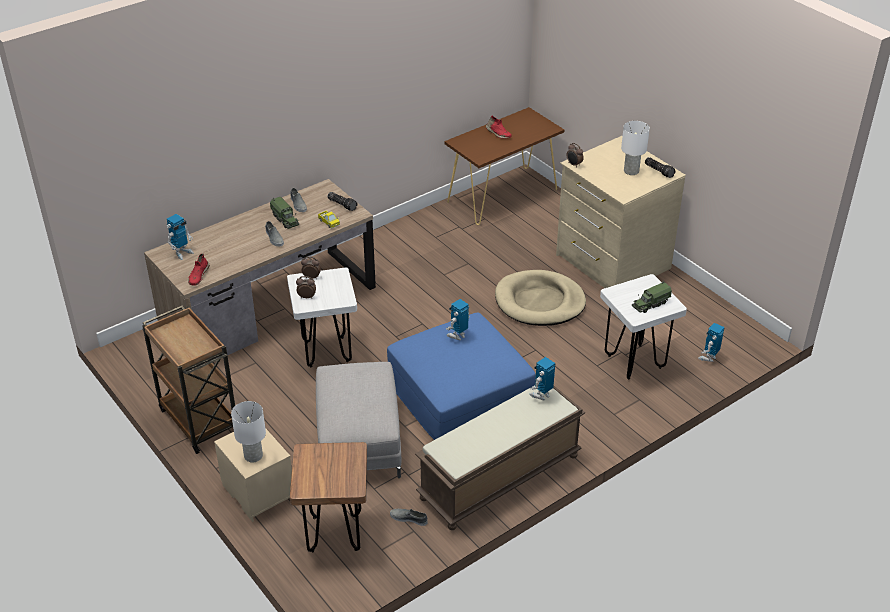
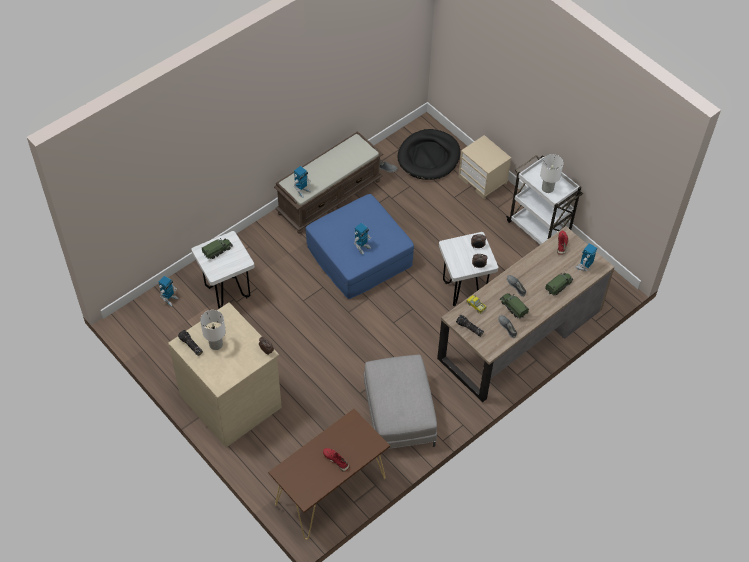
camera: 175 degrees right, 15 degrees up
(198, 419) = (539, 229): brown cart -> white cart
(222, 236) = (558, 286): none -> toy truck
(253, 455) = (483, 149): white table lamp -> white table lamp (547, 188)
(334, 534) = (429, 157): brown stool -> black dog bed
(360, 440) = (425, 219): grey ottoman -> grey ottoman (398, 414)
(539, 302) = (298, 350): beige dog bed -> none

